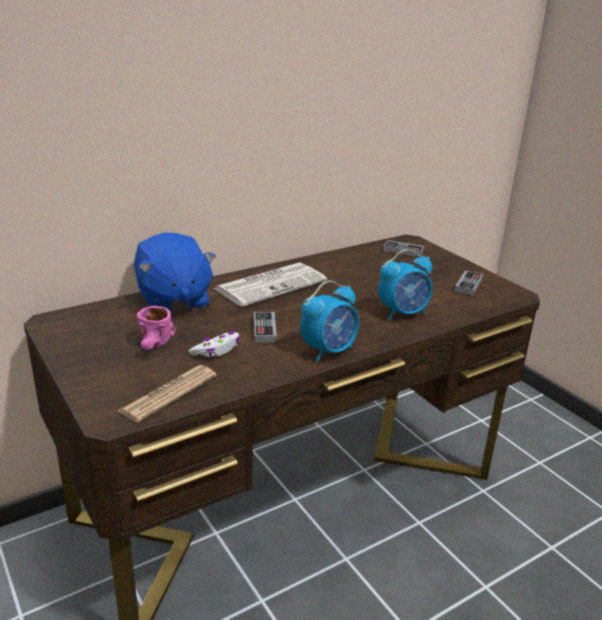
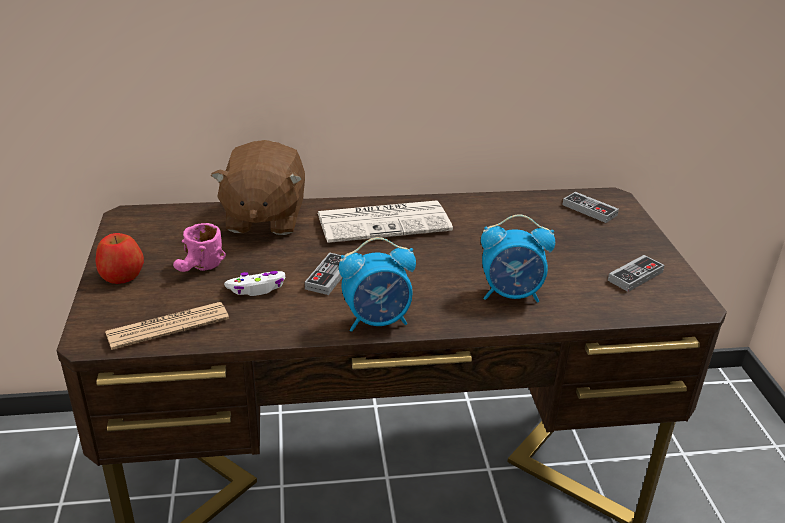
camera: 25 degrees right, 5 degrees up
(89, 366) = (122, 275): none -> apple
(173, 300) = (263, 218): blue plush toy -> brown plush toy

